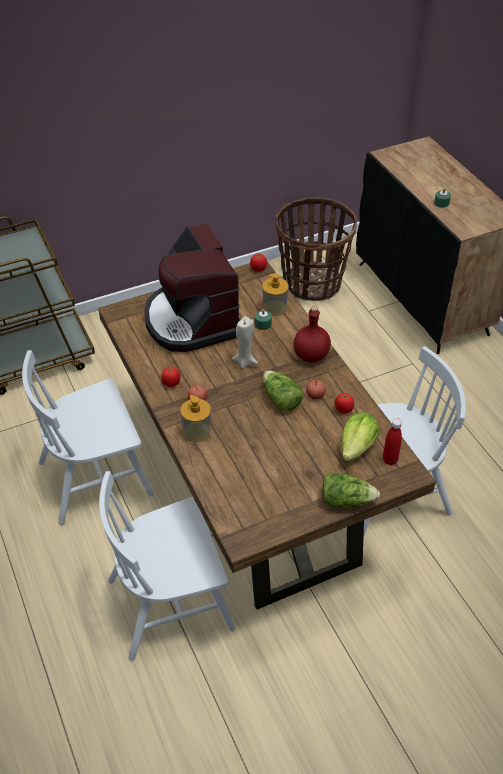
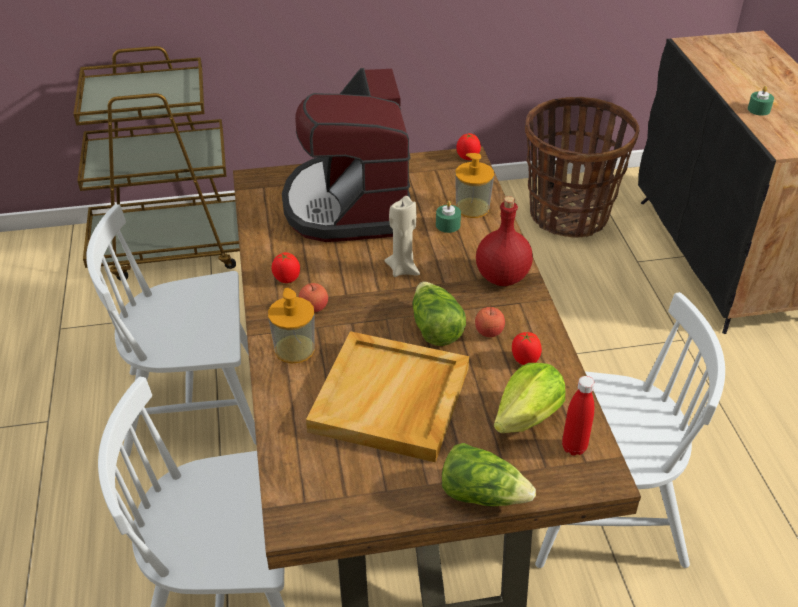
camera: 15 degrees right, 5 degrees down
(271, 453) = (391, 400): none -> beige tray

